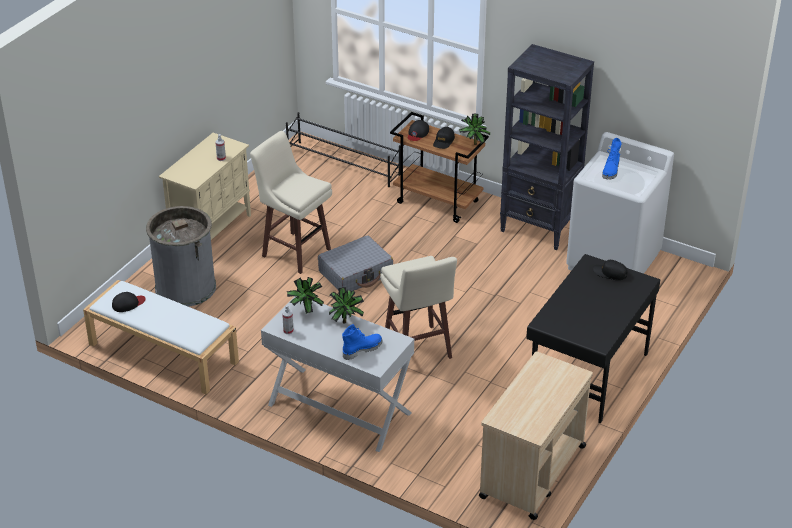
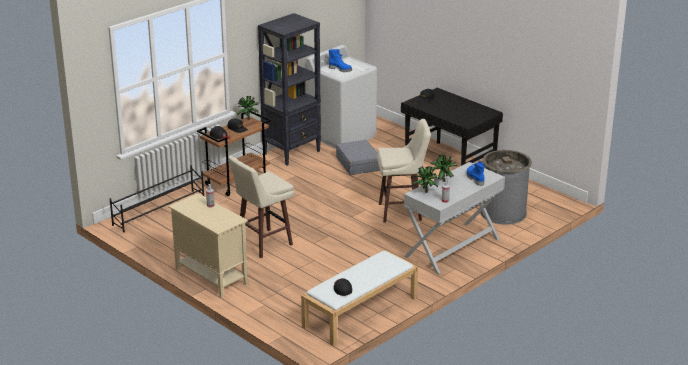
camera: 75 degrees left, 10 degrees down
(185, 287) = (281, 295): grey trash can -> grey trash can (503, 213)
(356, 273) = (304, 223): grey suitcase -> grey suitcase (358, 164)
(532, 472) = (532, 193): beige cart -> none

